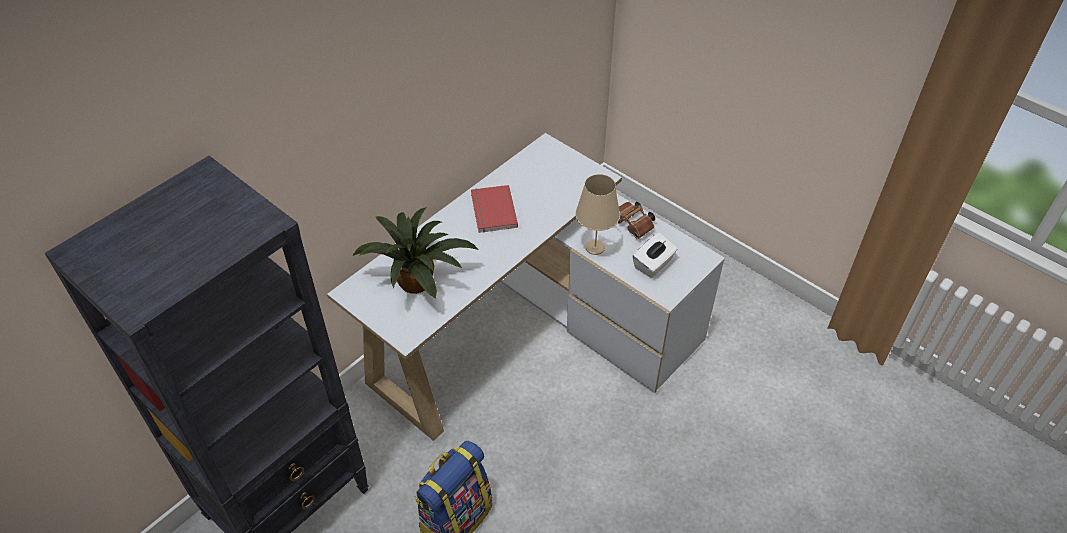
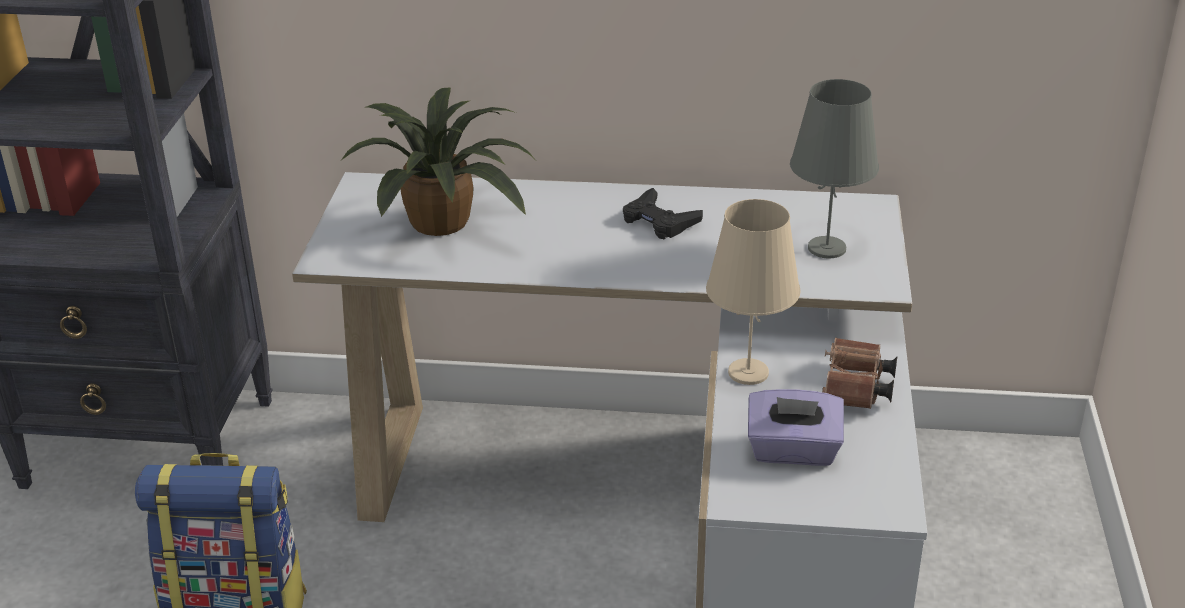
camera: 55 degrees right, 15 degrees down
(492, 211) = (659, 221): red book -> black game controller
(563, 176) = (826, 248): none -> grey table lamp
(653, 264) = (793, 451): white tissue box -> purple tissue box

